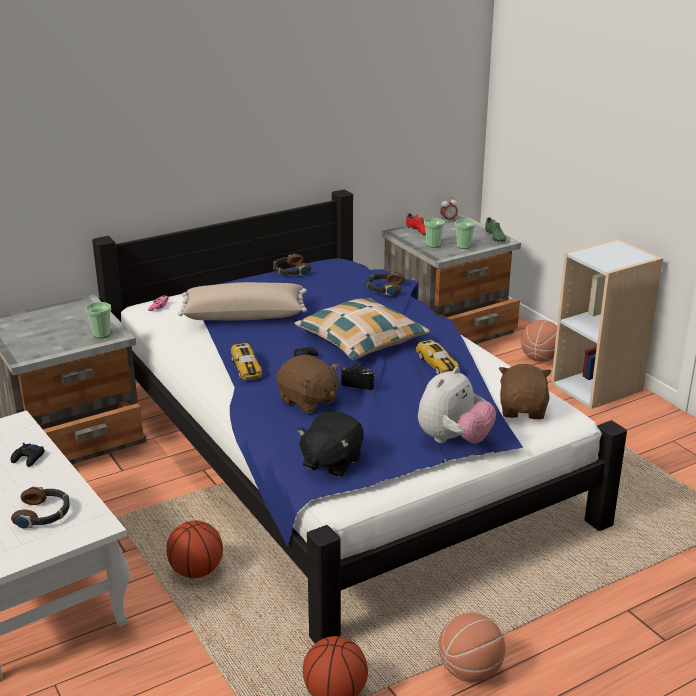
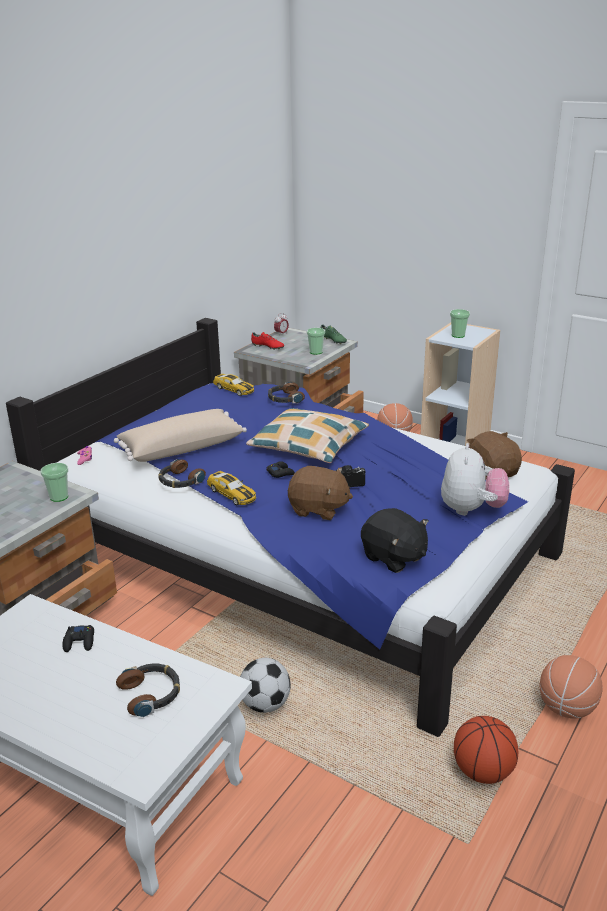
camera: 25 degrees left, 0 degrees up
(196, 571) = (265, 704): basketball -> football
(290, 271) = (185, 401): headphones -> headphones (180, 481)
(331, 462) = (393, 558): black plush toy -> black plush toy turned 45 degrees counterclockwise
(433, 245) = (290, 355): cup -> cup (458, 335)
(437, 364) = (394, 451): toy car -> toy car (234, 389)

